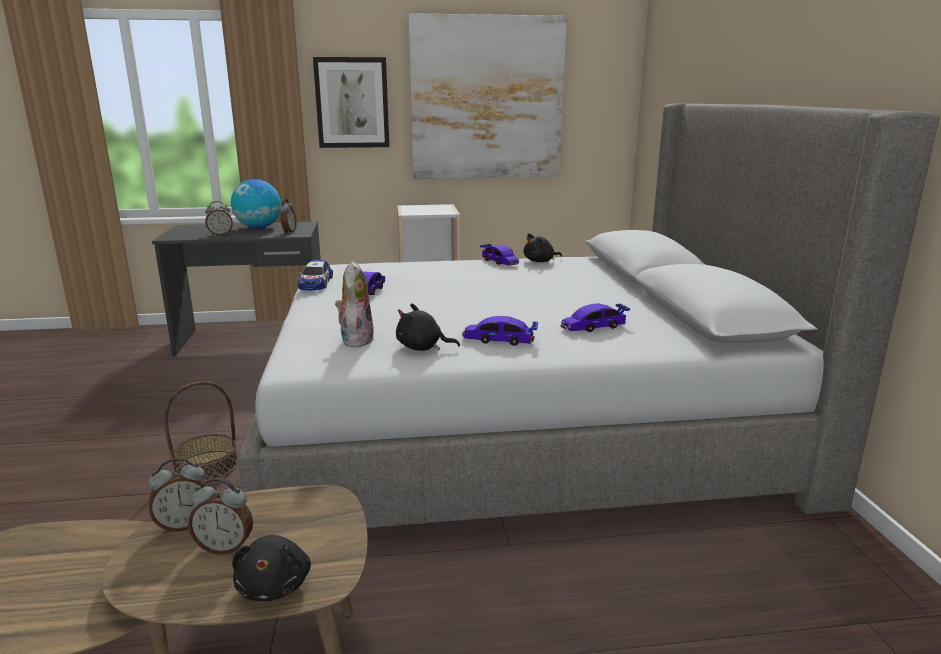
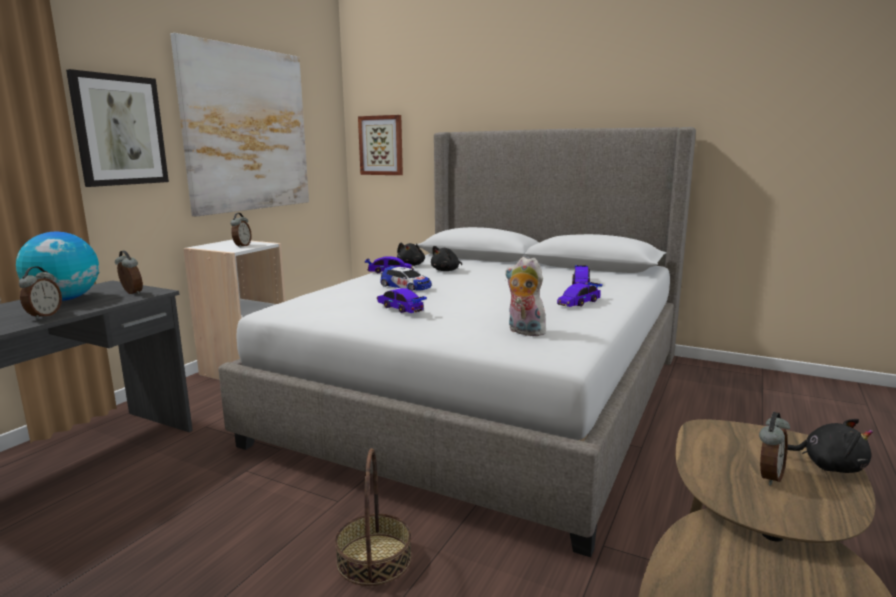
camera: 55 degrees left, 5 degrees down
(184, 525) = (724, 489): alarm clock -> alarm clock (242, 246)
(315, 283) = (331, 319): toy car -> toy car (405, 286)
(422, 348) = (569, 320): black plush toy -> black plush toy (446, 270)
(657, 116) = (381, 145): none -> picture

